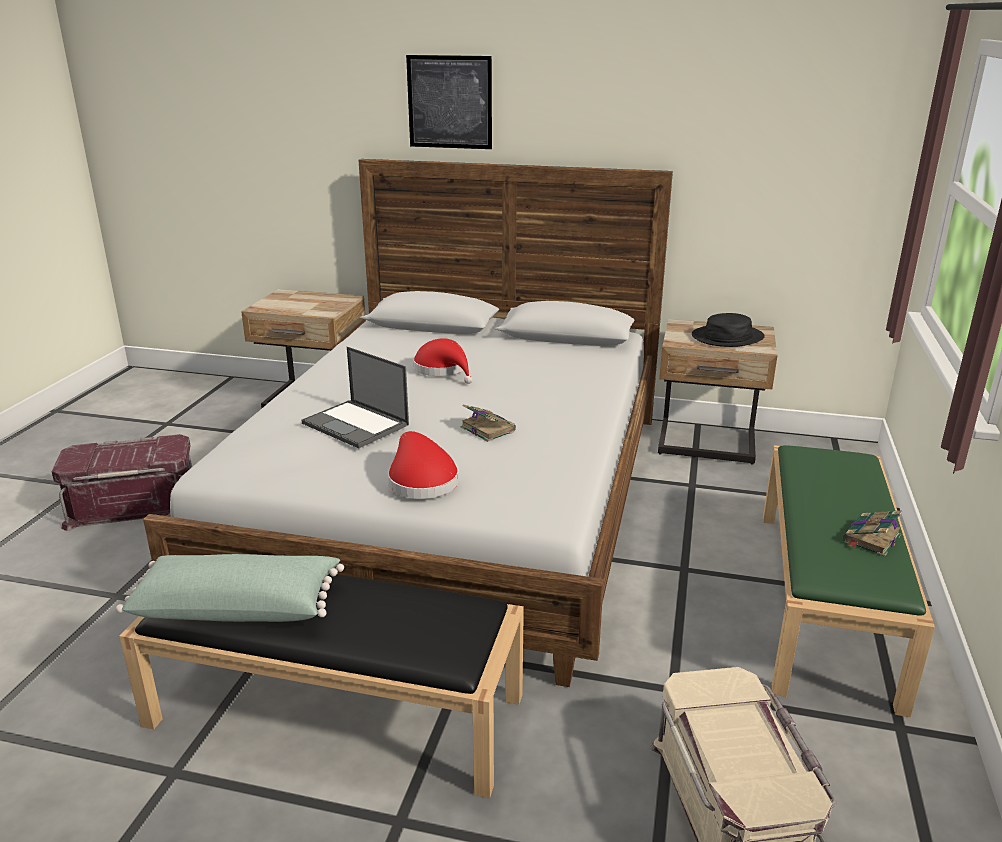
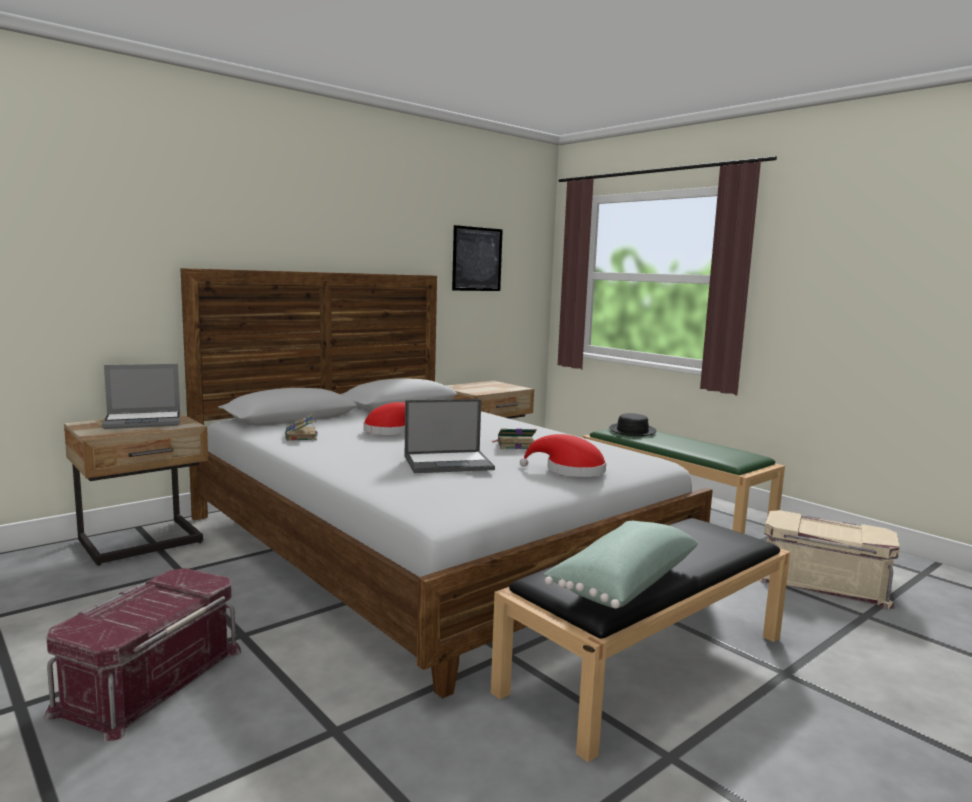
camera: 55 degrees left, 15 degrees down
(315, 301) = (144, 421): none -> laptop
(449, 102) = (265, 218): picture -> picture (477, 259)
(727, 337) = (490, 387): black hat -> black hat (632, 431)
(871, 539) = (711, 446): book -> book (301, 436)

